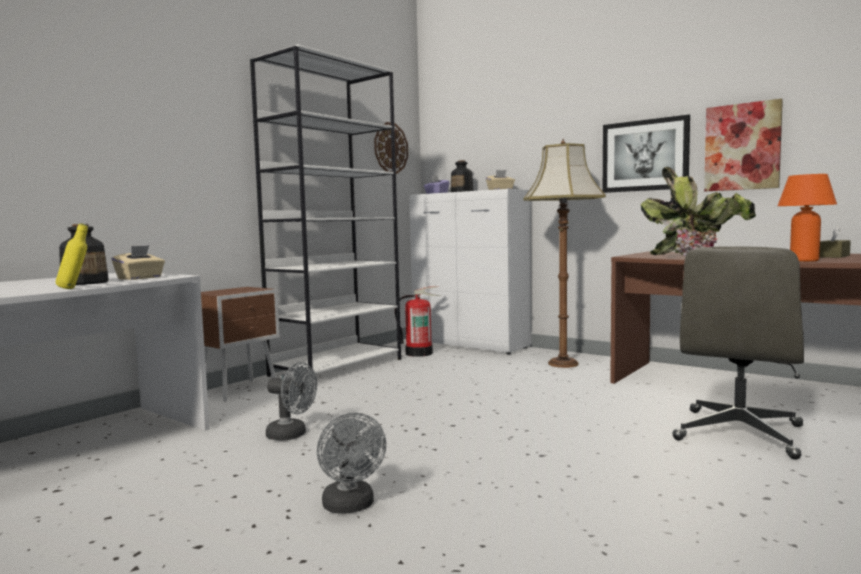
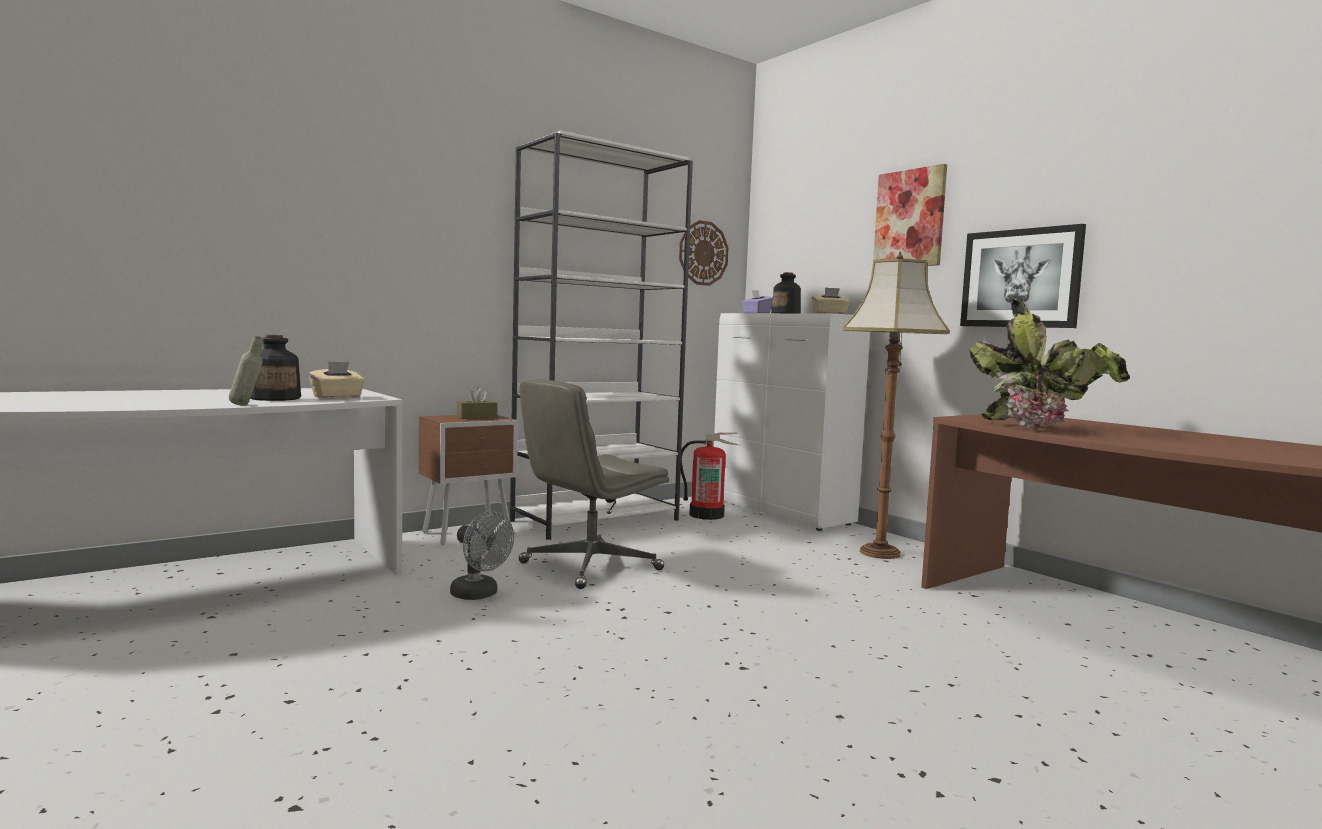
camera: 15 degrees right, 0 degrees up
(74, 289) = (247, 405): yellow bottle -> grey bottle
(351, 506) = (472, 688): grey fan -> none
(739, 434) = (1041, 685): grey office chair -> grey office chair (589, 567)
(742, 147) = (1156, 273): picture -> picture (910, 218)
(804, 260) = (1183, 450): orange table lamp -> none
(834, 256) = (1258, 447): brown tissue box -> brown tissue box (477, 417)

